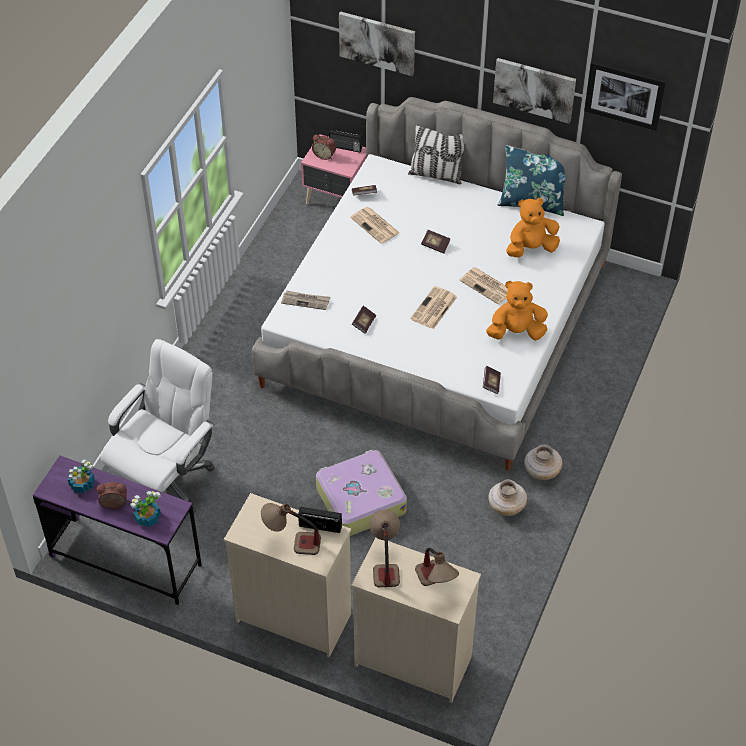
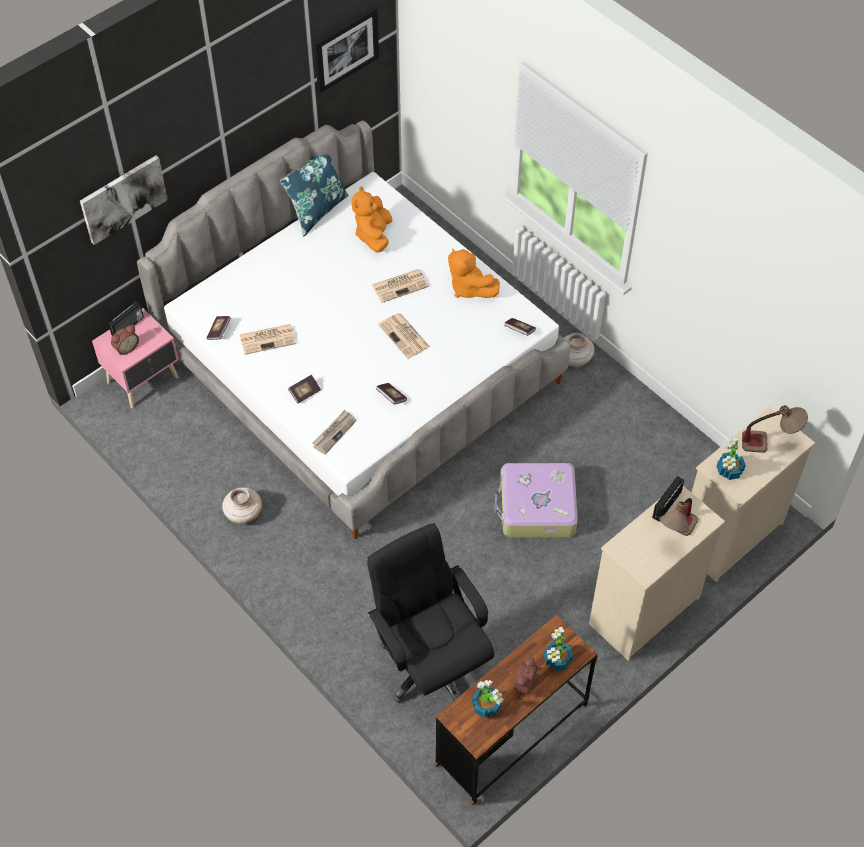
camera: 65 degrees left, 5 degrees up
(125, 561) = (512, 734): purple desk -> brown desk
(167, 480) = (430, 663): white office chair -> black office chair
(385, 563) = (729, 471): table lamp -> potted plant
(435, 245) = (325, 303): book -> book (305, 393)
(436, 175) = (231, 265): pillow -> none
(506, 507) = (599, 400): beige vase -> beige vase (243, 514)
(516, 332) = (469, 287): orange plush toy -> orange plush toy turned 60 degrees counterclockwise
(534, 89) = (273, 113): picture -> none

